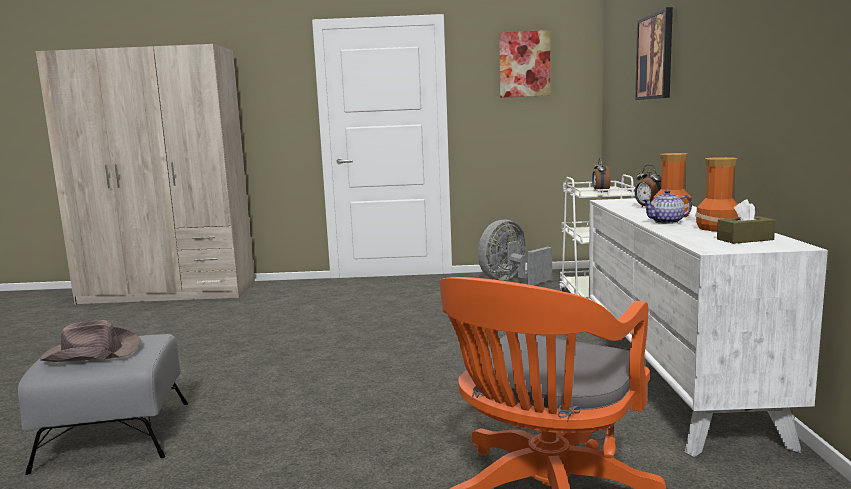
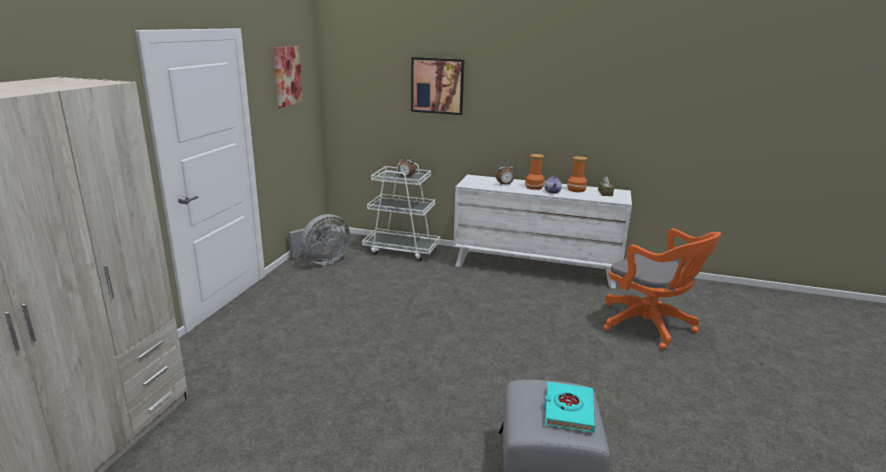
camera: 75 degrees left, 10 degrees up
(91, 352) = (568, 410): brown hat -> turquoise book
(510, 281) = (322, 261): grey fan -> grey fan turned 105 degrees counterclockwise

